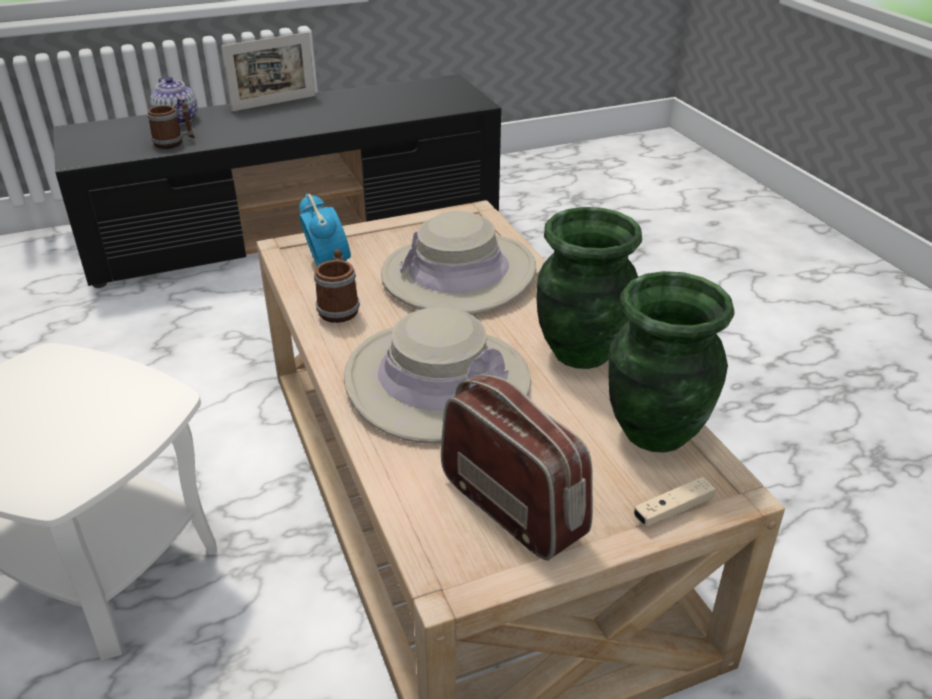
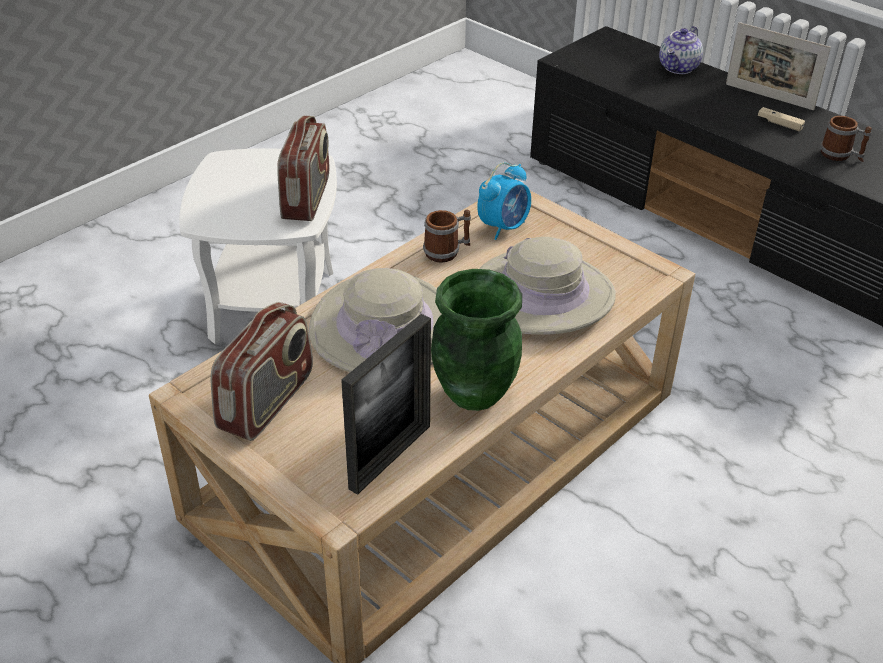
camera: 65 degrees right, 5 degrees up
(117, 383) = (307, 198): none -> radio
(174, 142) = (636, 83): mug -> mug (841, 156)
(653, 431) = (390, 456): green vase -> picture frame
(673, 510) = (301, 484): beige game controller -> beige game controller (779, 124)

